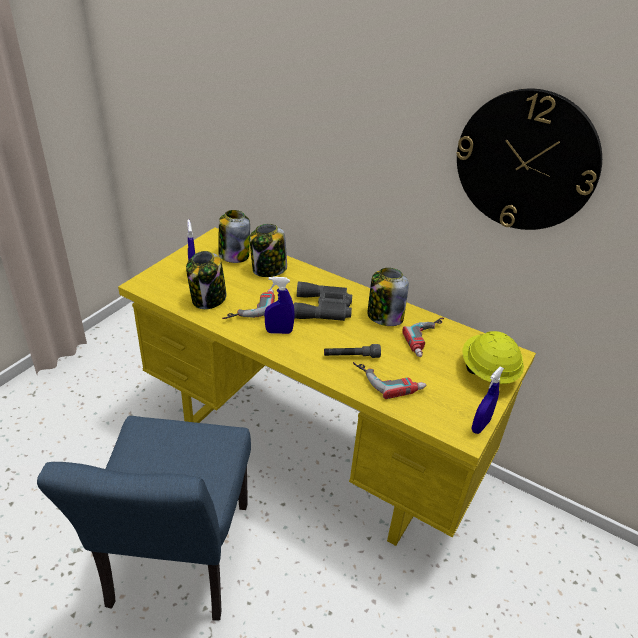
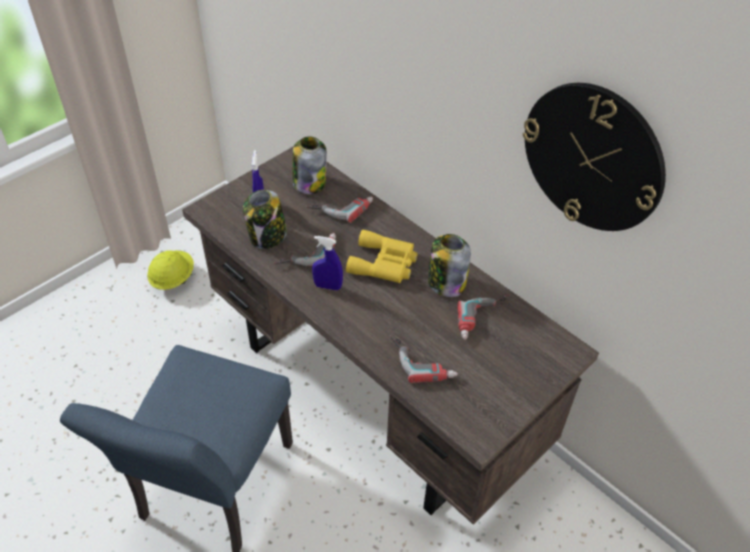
camera: 15 degrees right, 10 degrees up
(268, 269) = (341, 206): jar -> power drill
(312, 448) = (374, 394): yellow desk -> brown desk
(324, 308) = (384, 263): grey binoculars -> yellow binoculars
(351, 356) = (393, 327): grey flashlight -> none
(480, 426) = (498, 429): blue spray bottle -> none
(487, 372) = (533, 368): yellow hard hat -> yellow hard hat (172, 279)

